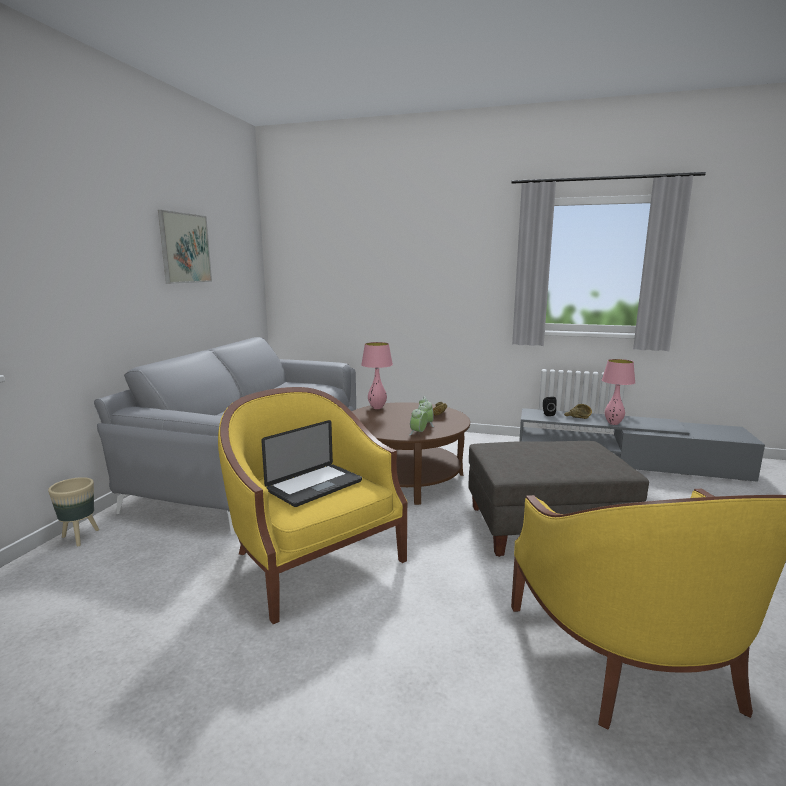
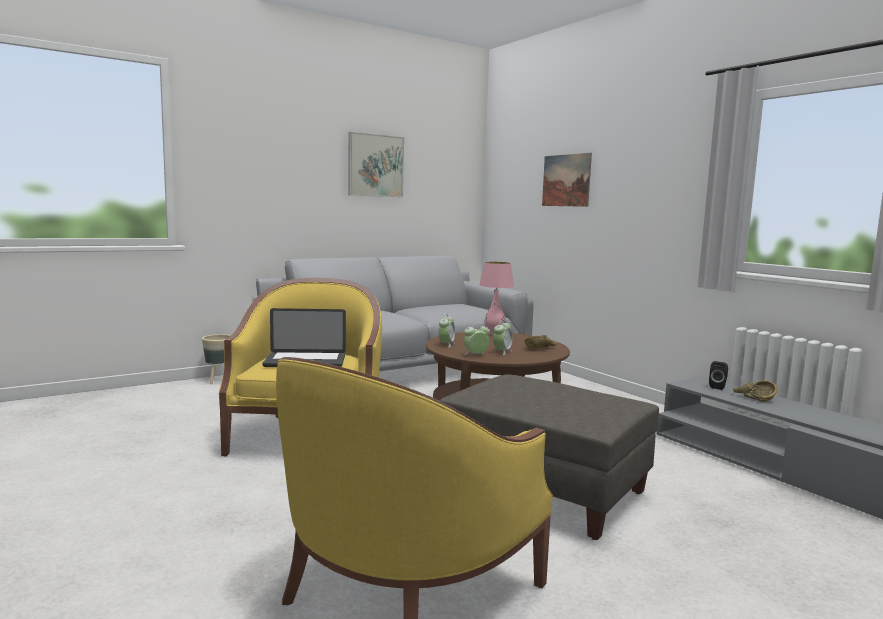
camera: 40 degrees right, 5 degrees down
(369, 261) = (566, 180): none -> picture
(372, 428) = (446, 344): none -> alarm clock
(613, 423) = (792, 414): pink table lamp -> none

